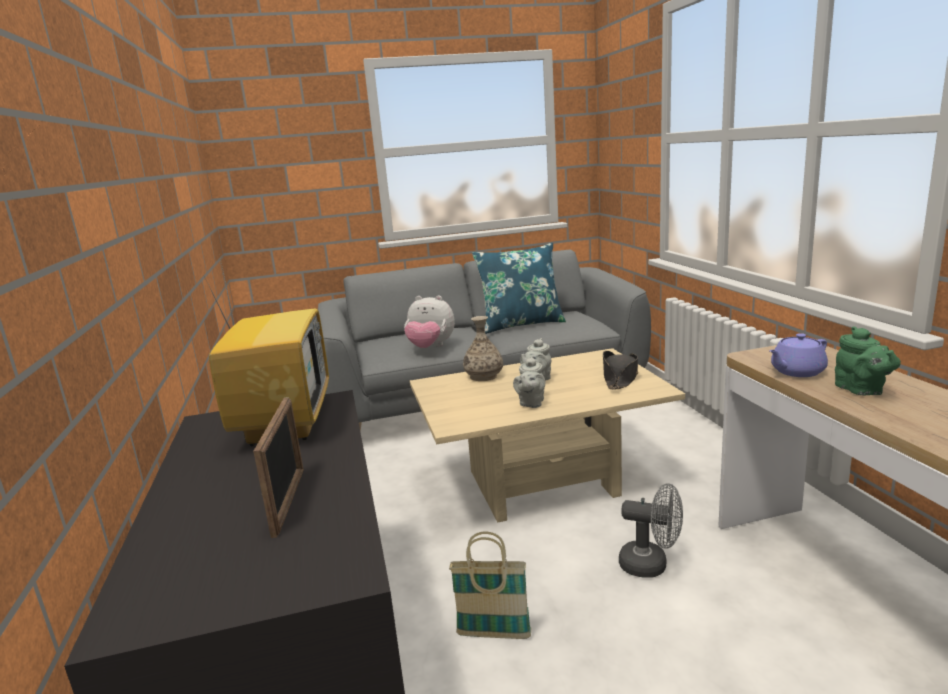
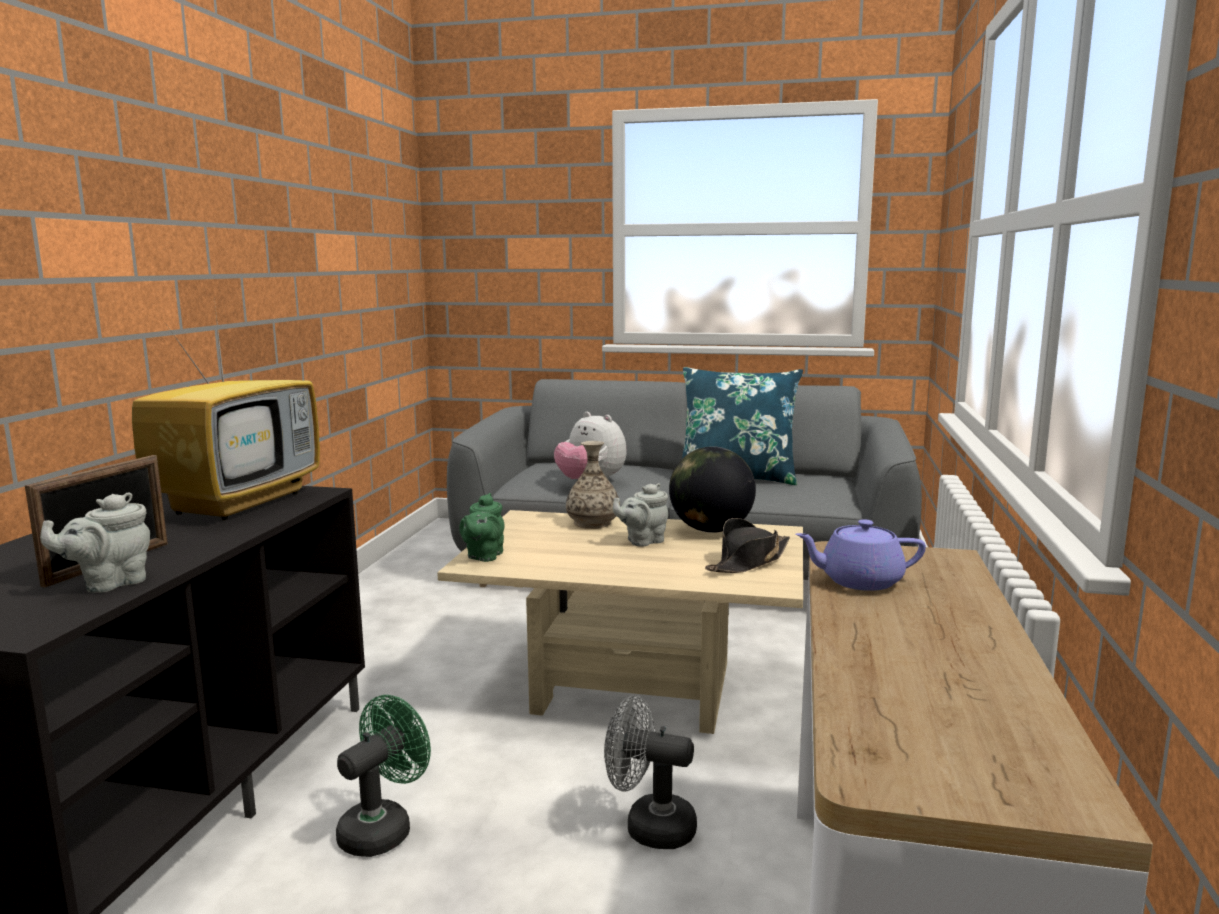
camera: 25 degrees right, 5 degrees down
(493, 634) = (383, 828): basket -> green fan
(531, 403) = (593, 563): grey teapot -> grey teapot (109, 583)
(565, 363) = (711, 530): none -> globe
(651, 565) = (649, 826): grey fan -> grey fan turned 150 degrees clockwise
(861, 390) = (898, 623): green teapot -> green teapot (483, 556)

